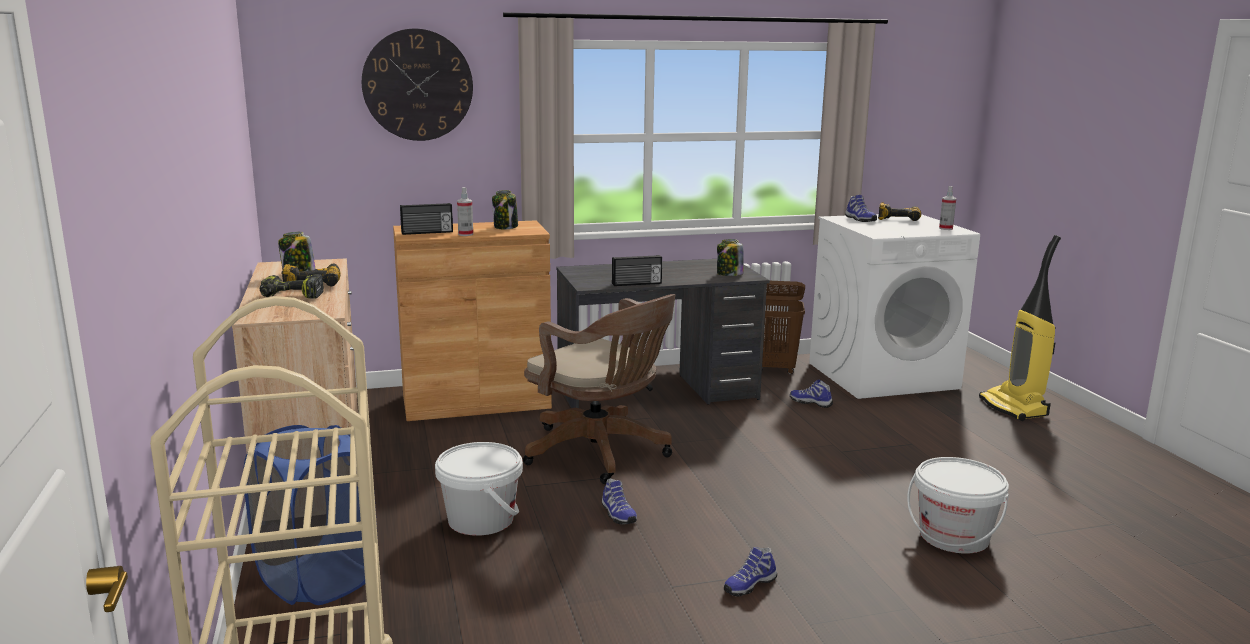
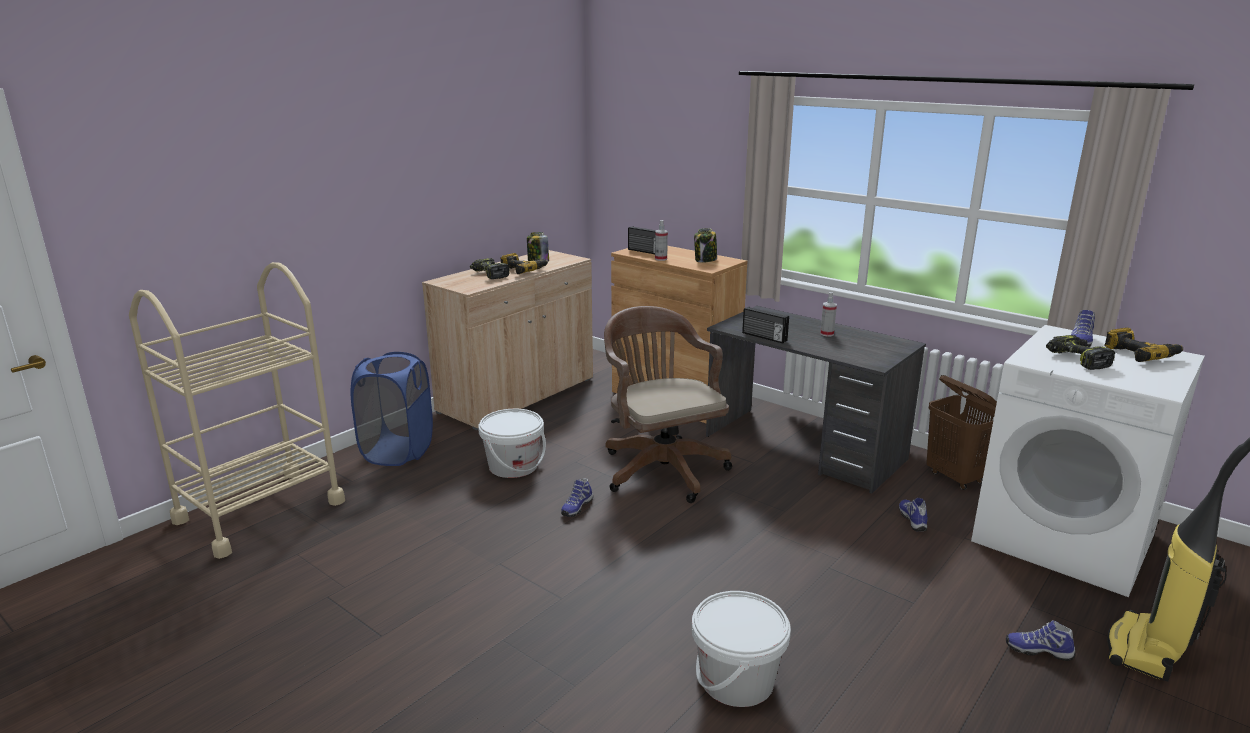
camera: 55 degrees right, 5 degrees up
(417, 85) = (685, 130): wall clock -> none
(601, 453) = (661, 467): brown office chair -> brown office chair turned 150 degrees clockwise
(729, 274) = (864, 356): jar -> none
(749, 585) = (533, 594): shoe -> shoe (1038, 650)
(891, 228) = (1075, 360): none -> power drill
(945, 228) = (1153, 382): spray bottle -> spray bottle (826, 334)

